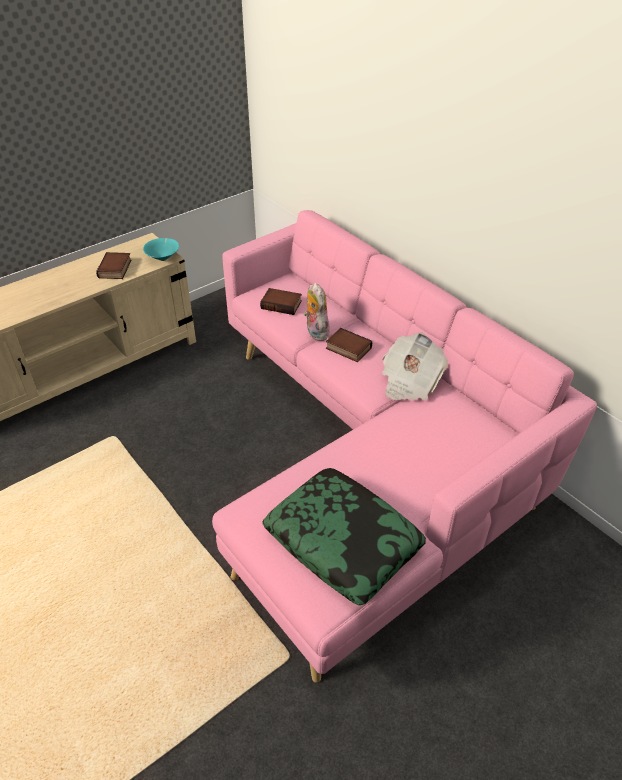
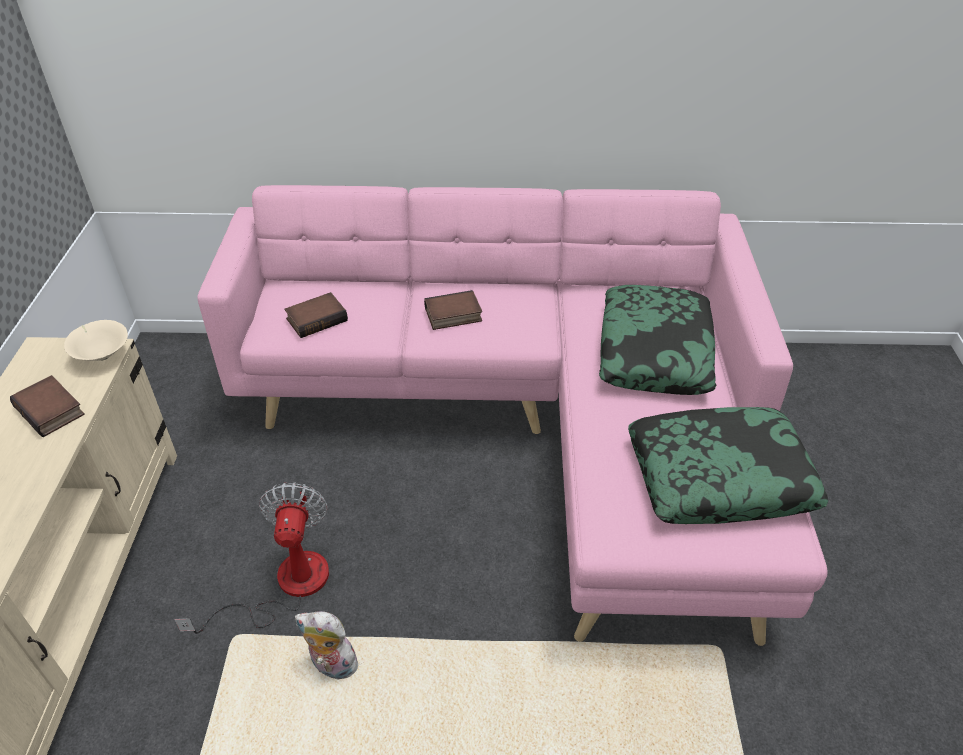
camera: 50 degrees left, 0 degrees up
(157, 433) = (285, 586): none -> fan
(163, 258) = (102, 355): turquoise bowl -> beige bowl
(315, 332) = (394, 323): plush toy -> plush toy (331, 666)
(409, 381) = (549, 306): newspaper -> none
(427, 451) = (654, 352): none -> pillow

